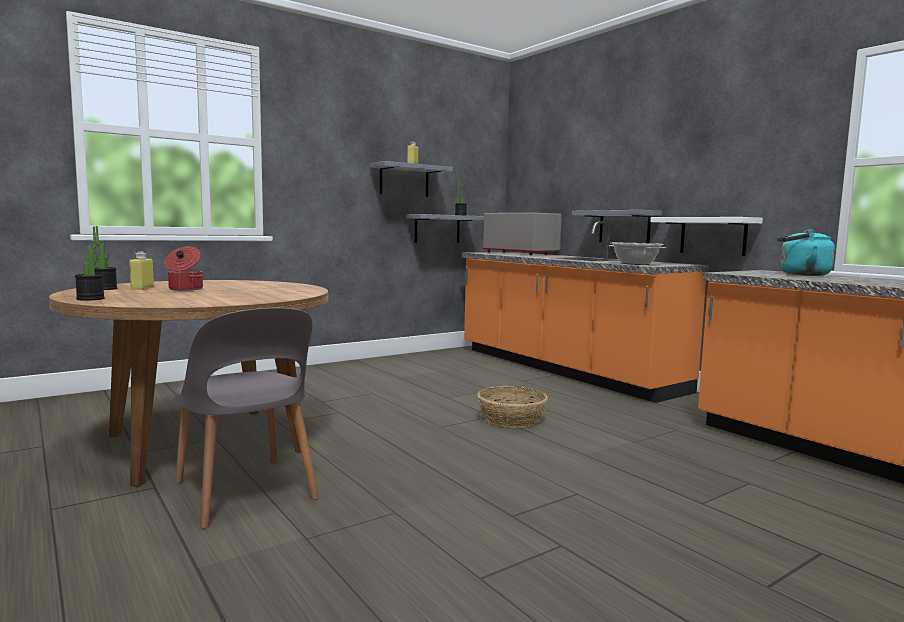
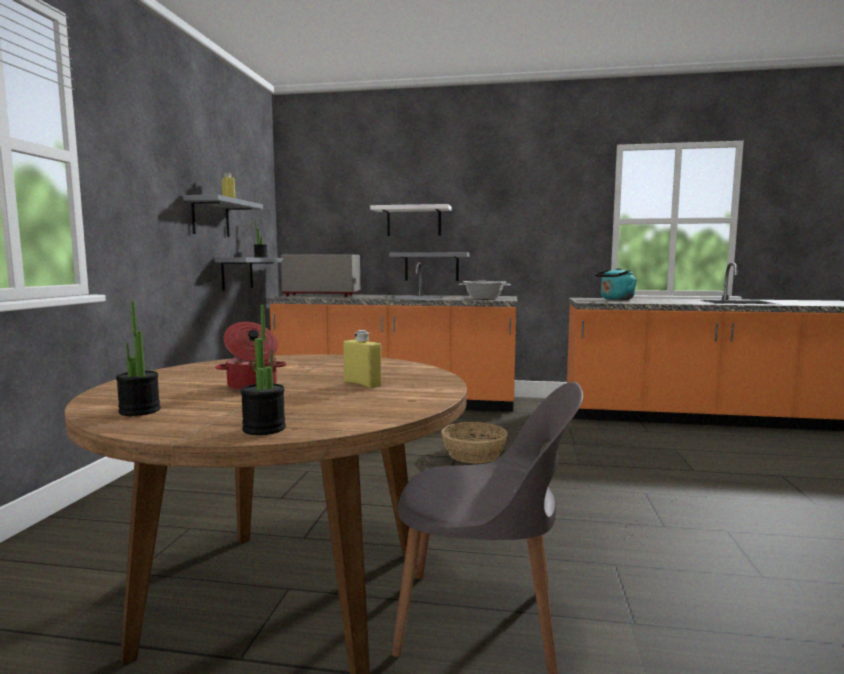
camera: 45 degrees left, 0 degrees up
(142, 288) = (183, 397): yellow bottle -> yellow bottle (362, 384)
(713, 236) = (517, 273): white shelf -> white shelf (414, 221)

